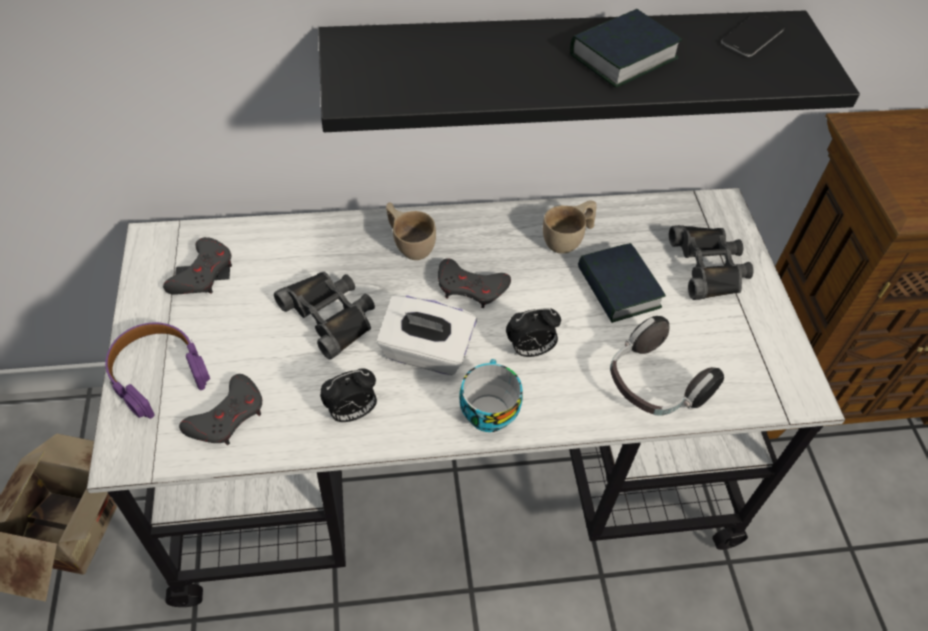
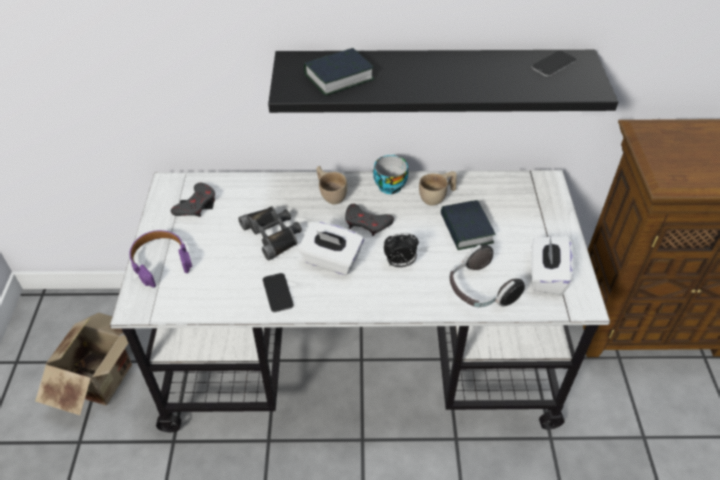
camera: 10 degrees right, 5 degrees down
(227, 416) = (200, 289): grey game controller -> none
(351, 413) = (278, 293): alarm clock -> phone
(486, 411) = (365, 298): cup -> cup (389, 184)
(622, 57) = (464, 74): book -> book (339, 77)
(709, 267) = (532, 219): black binoculars -> none
(744, 354) = (546, 276): none -> white tissue box

